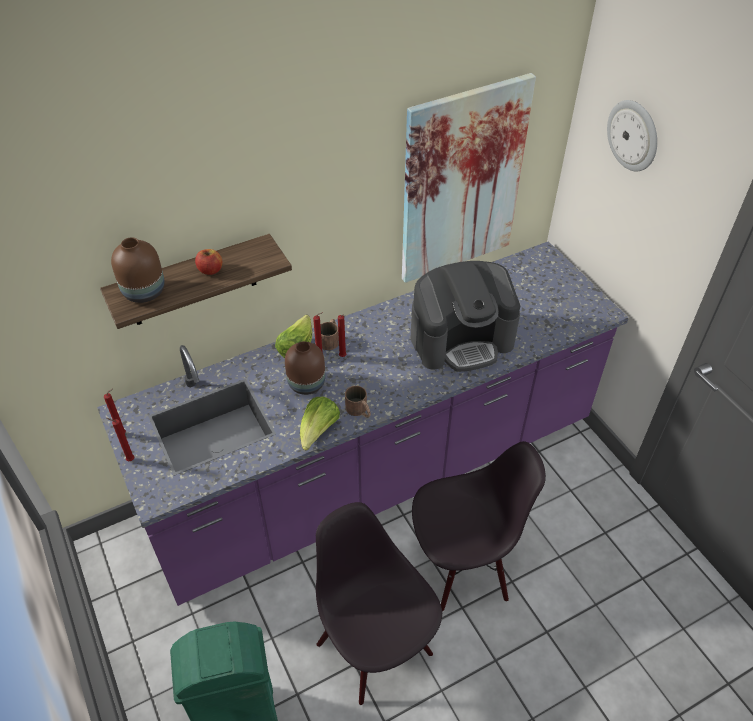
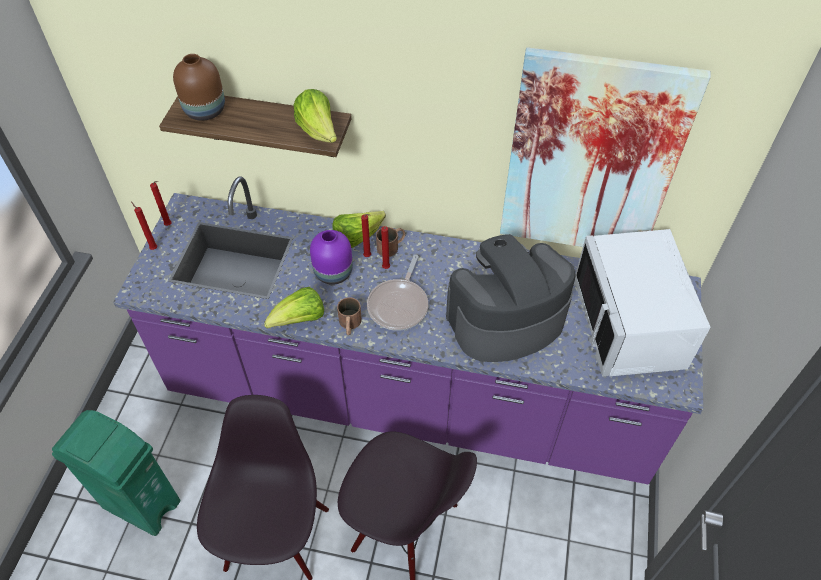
camera: 40 degrees right, 5 degrees up
(210, 270) = (270, 120): apple -> none
(260, 258) = (318, 132): none -> lettuce
(307, 383) = (334, 273): brown vase -> purple vase
(380, 375) = (399, 305): none -> frying pan
(462, 339) = (505, 320): coffee machine -> coffee machine turned 135 degrees clockwise
(539, 294) = (630, 325): none -> white microwave
(633, 135) = (788, 204): wall clock -> none

